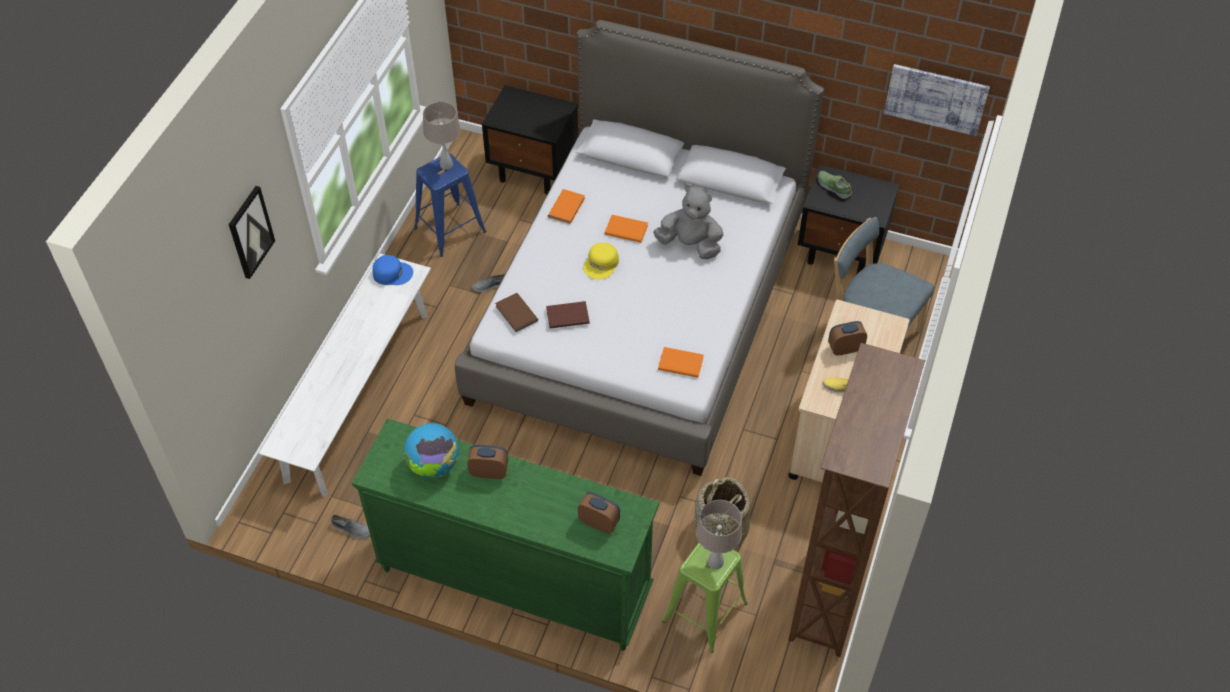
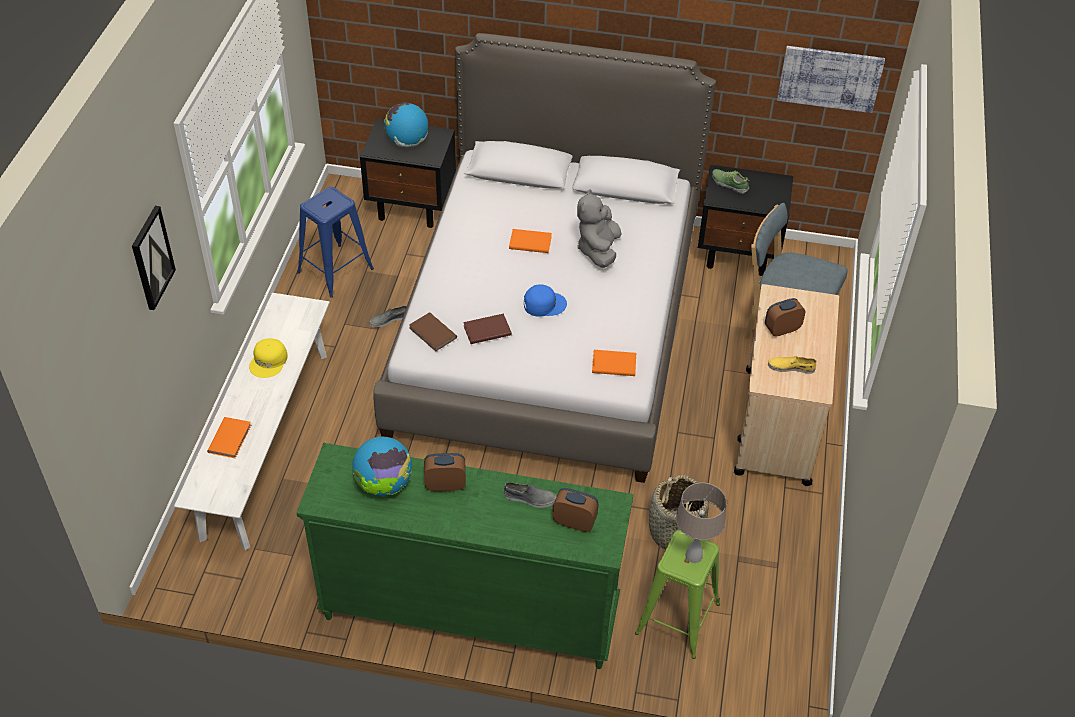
camera: 10 degrees left, 5 degrees down
(352, 529) = (283, 580): grey shoe -> grey shoe (530, 498)
(392, 273) = (289, 310): blue cap -> blue cap (544, 304)
(446, 164) = (330, 197): beige table lamp -> none
(529, 113) = (407, 142): none -> globe
(567, 207) = (465, 227): orange book -> orange book (231, 438)
(601, 264) = (512, 277): yellow cap -> yellow cap (269, 361)
(690, 244) = (598, 250): grey plush toy -> grey plush toy turned 90 degrees counterclockwise
(828, 595) = (801, 585): brown bookcase -> none

